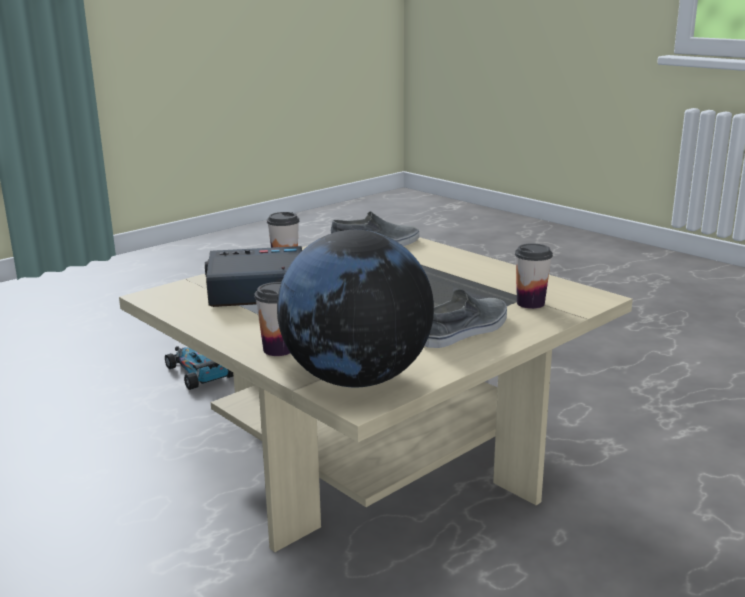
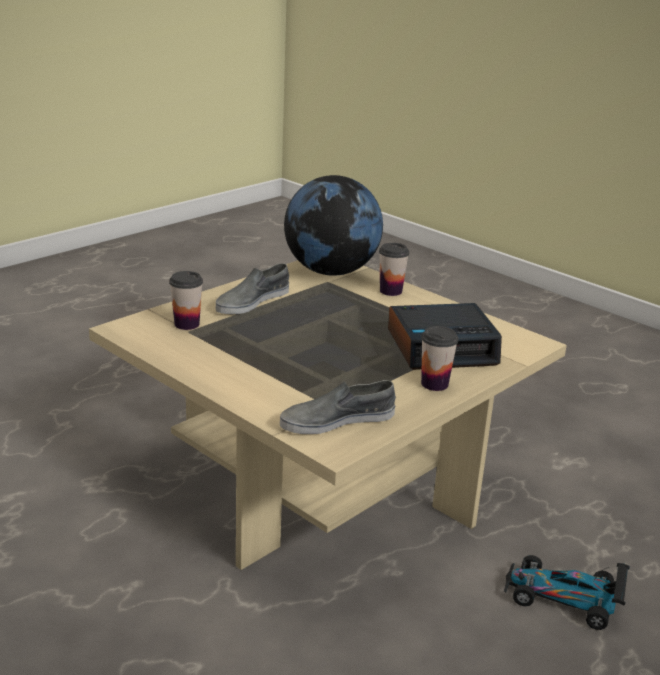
camera: 175 degrees right, 5 degrees up
(200, 373) = (564, 598): toy car -> toy car turned 150 degrees clockwise

